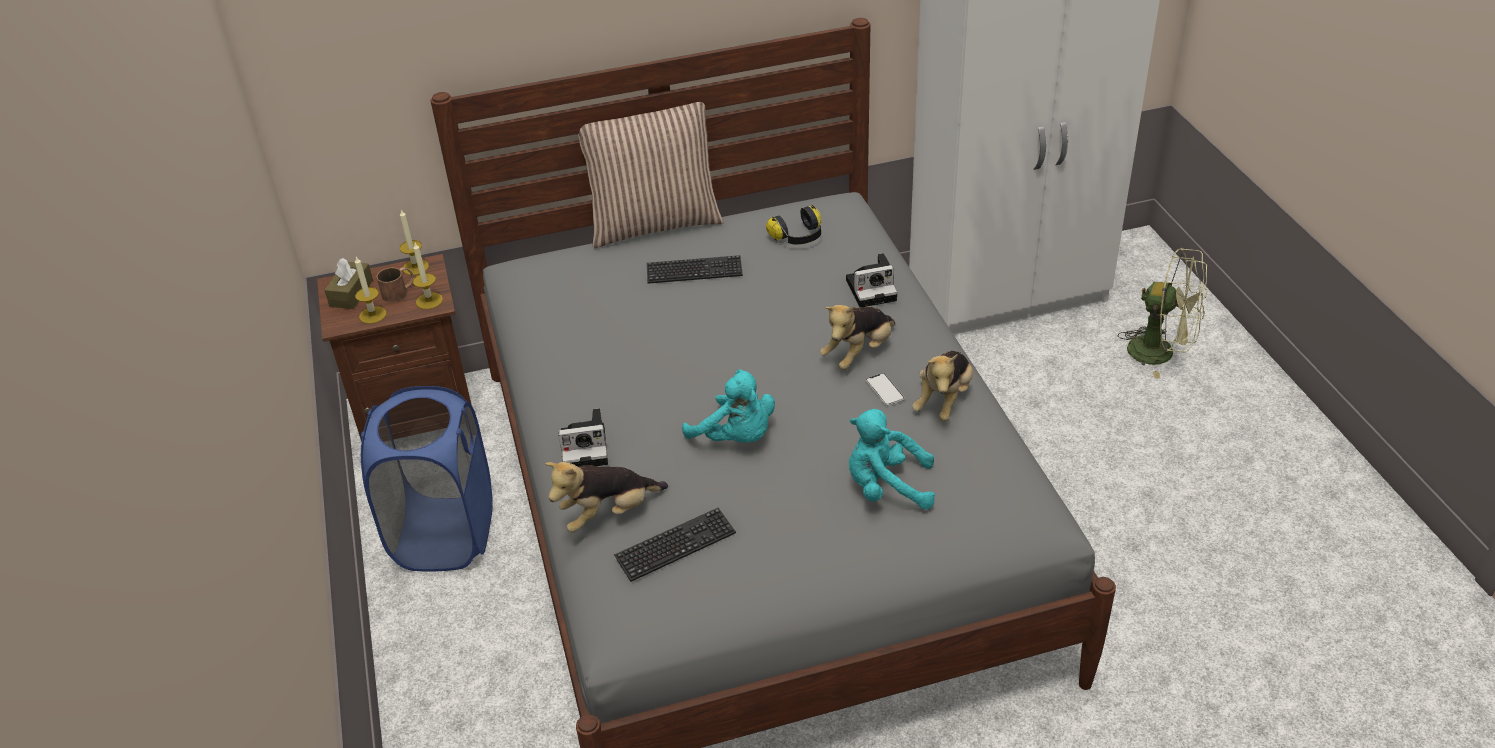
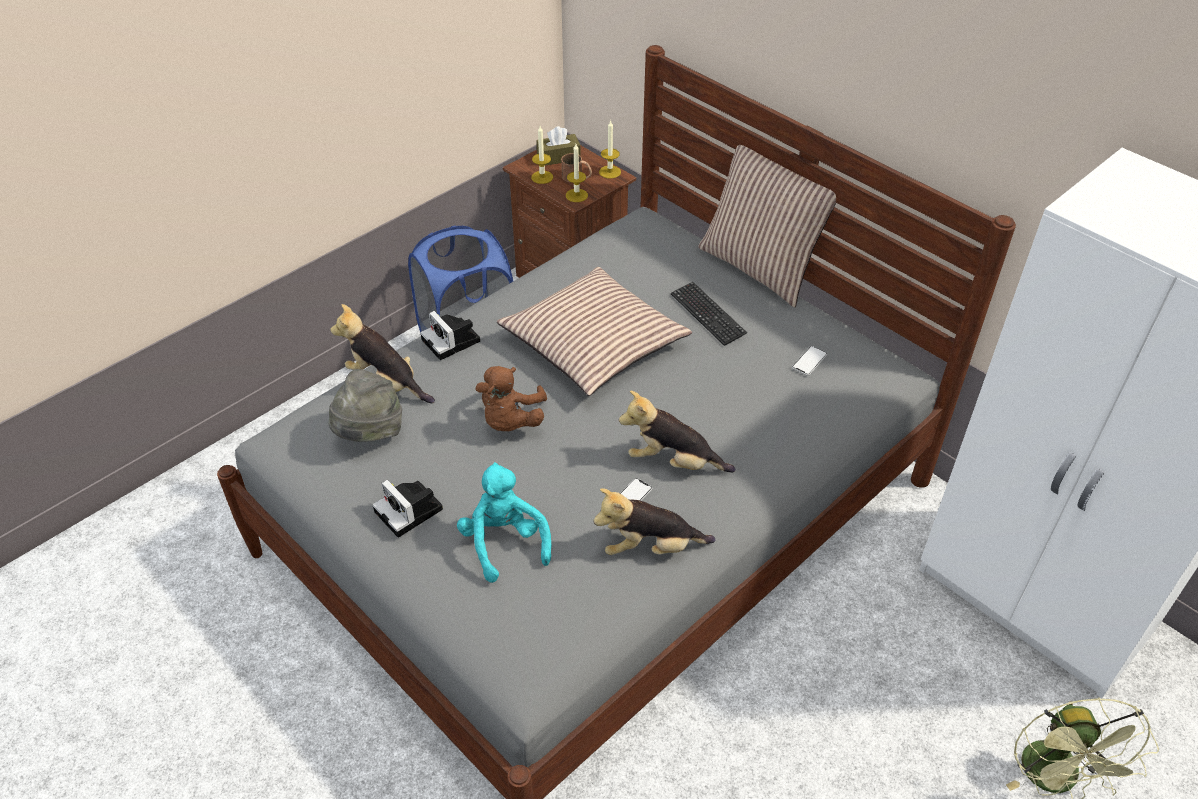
camera: 60 degrees right, 5 degrees up
(673, 351) = (594, 343): none -> pillow
(675, 546) = (369, 433): keyboard -> grey hat
(736, 437) = (510, 421): turquoise plush toy -> brown plush toy
(798, 237) = (809, 361): headphones -> phone
(873, 289) = (773, 439): camera -> camera (410, 511)

